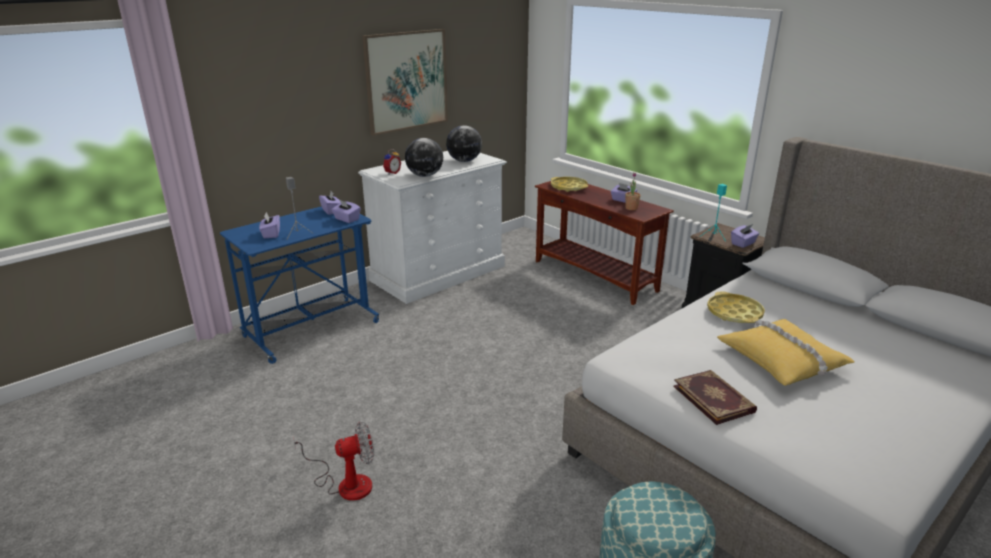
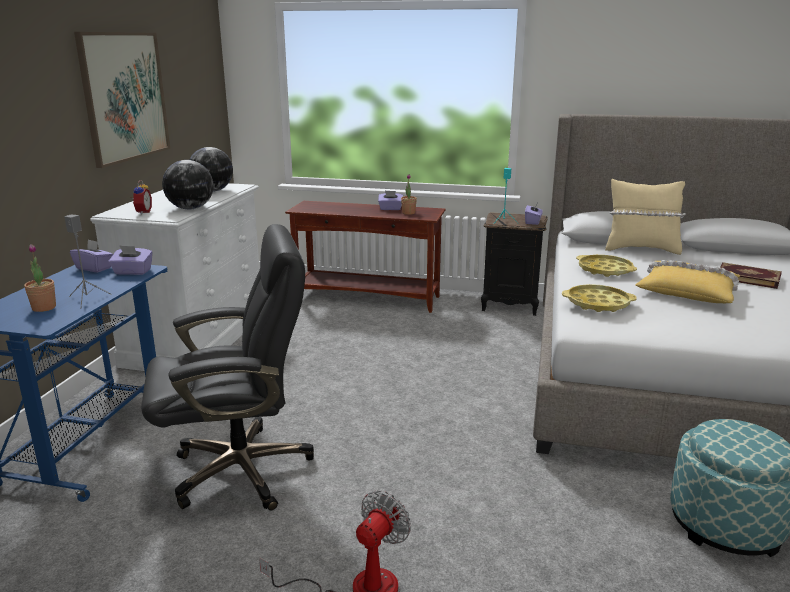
camera: 35 degrees left, 5 degrees down
(271, 234) = (44, 308): purple tissue box -> potted plant
(362, 379) = (238, 471): none -> black office chair
(568, 187) = (323, 207): yellow tray -> yellow tray (597, 303)
(714, 398) = (696, 330): book -> book (748, 277)
(818, 302) = (641, 249): none -> beige pillow

